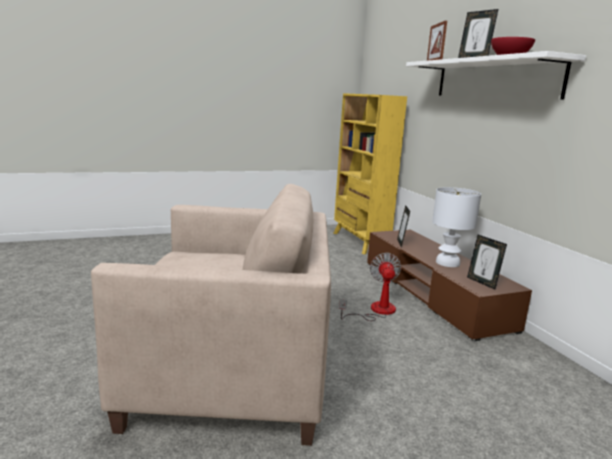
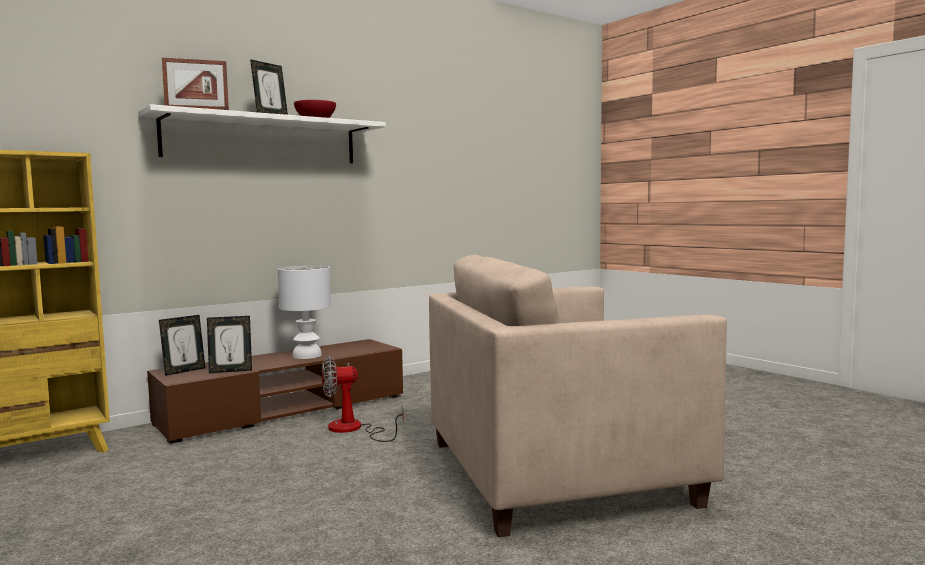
camera: 105 degrees left, 10 degrees down
(231, 370) = (558, 473): beige armchair -> beige armchair turned 90 degrees counterclockwise
(482, 282) = (363, 347): picture frame -> picture frame (184, 371)

